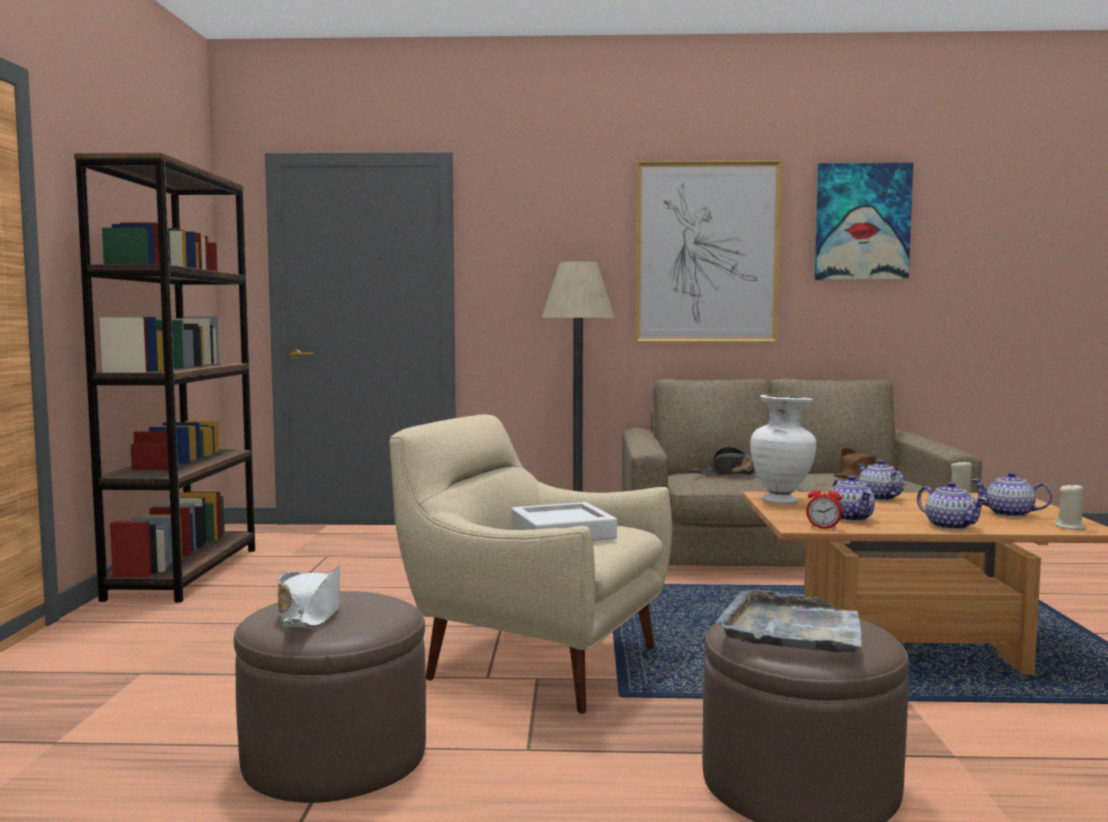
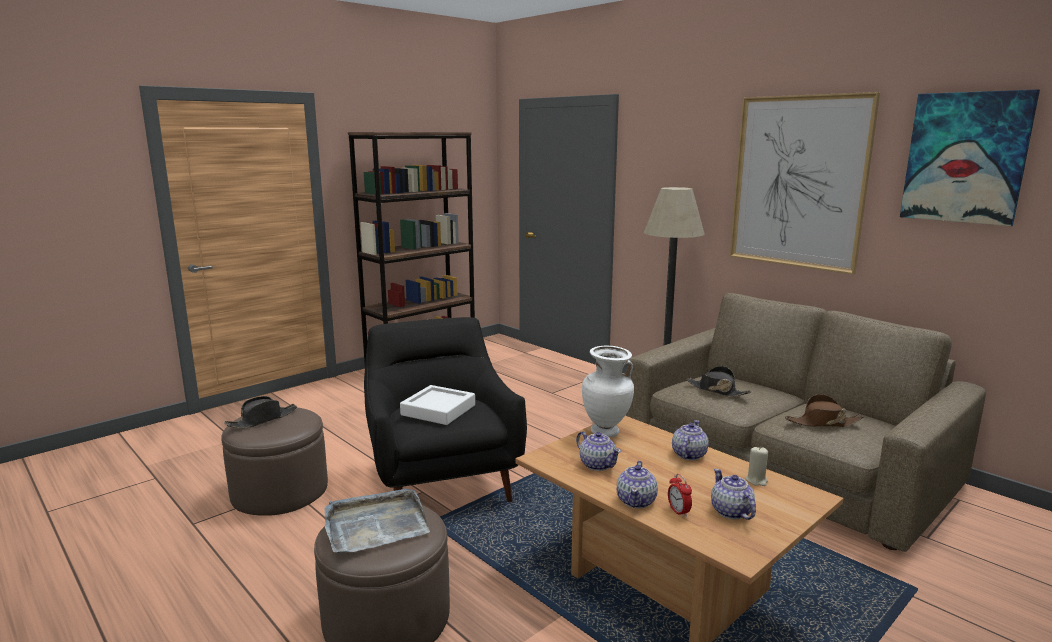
camera: 45 degrees right, 10 degrees up
(311, 613) = (262, 419): white hat -> black hat
(533, 661) = (442, 481): beige armchair -> black armchair
(823, 528) = (550, 465): alarm clock -> alarm clock (678, 512)
(850, 518) = (597, 464): teapot -> teapot turned 75 degrees counterclockwise
(1070, 527) = (728, 546): beige candle -> none

